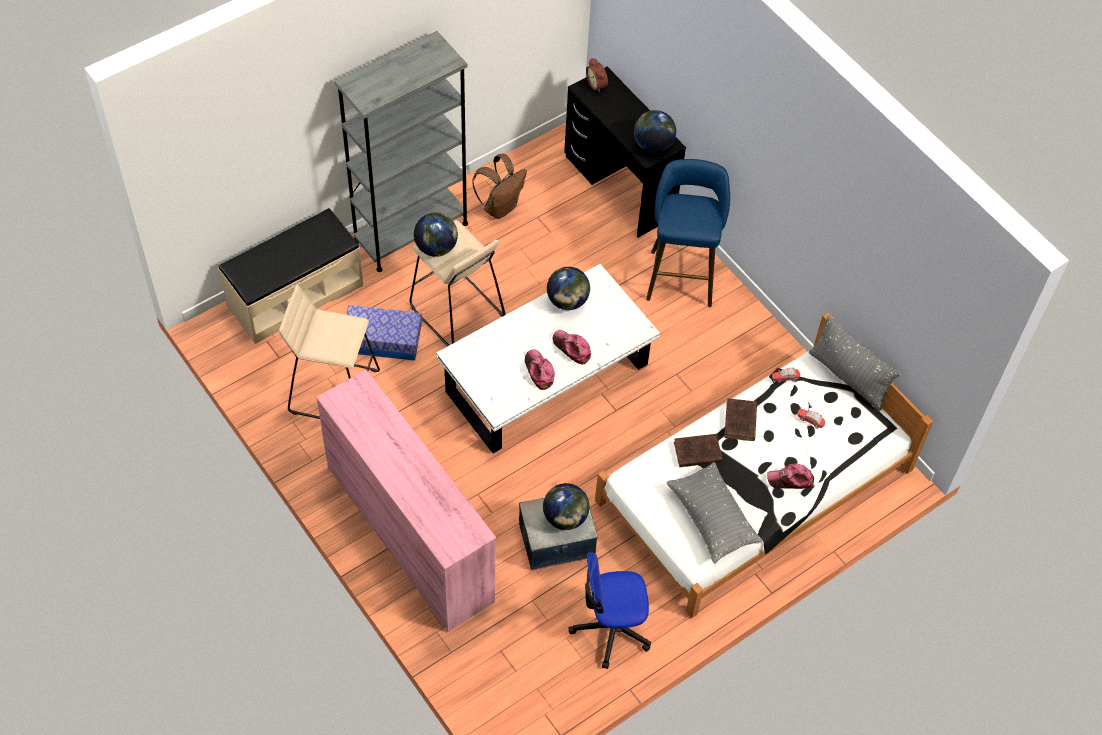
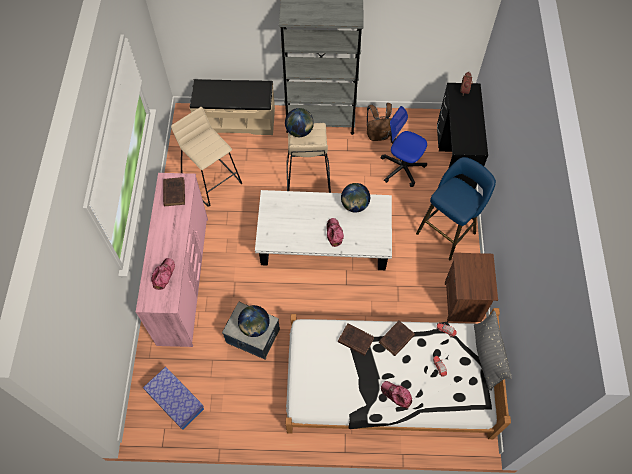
camera: 40 degrees right, 5 degrees up
(360, 407) = (174, 192): none -> brown book
(383, 341) = (257, 169): storage box -> storage box (176, 401)
(539, 371) = (305, 234): cap -> cap (163, 275)
(611, 628) = (239, 406): office chair -> office chair (402, 167)
(653, 145) = (468, 143): globe -> none
(712, 518) = (330, 385): grey pillow -> none
(764, 345) = (463, 302): none -> brown nightstand

